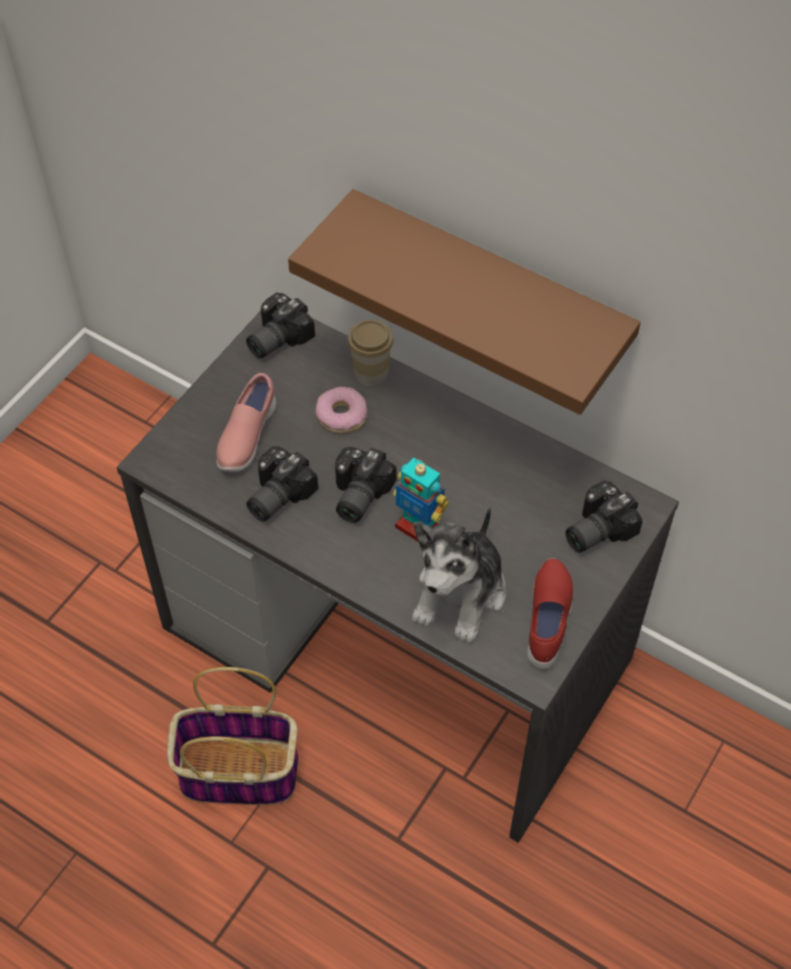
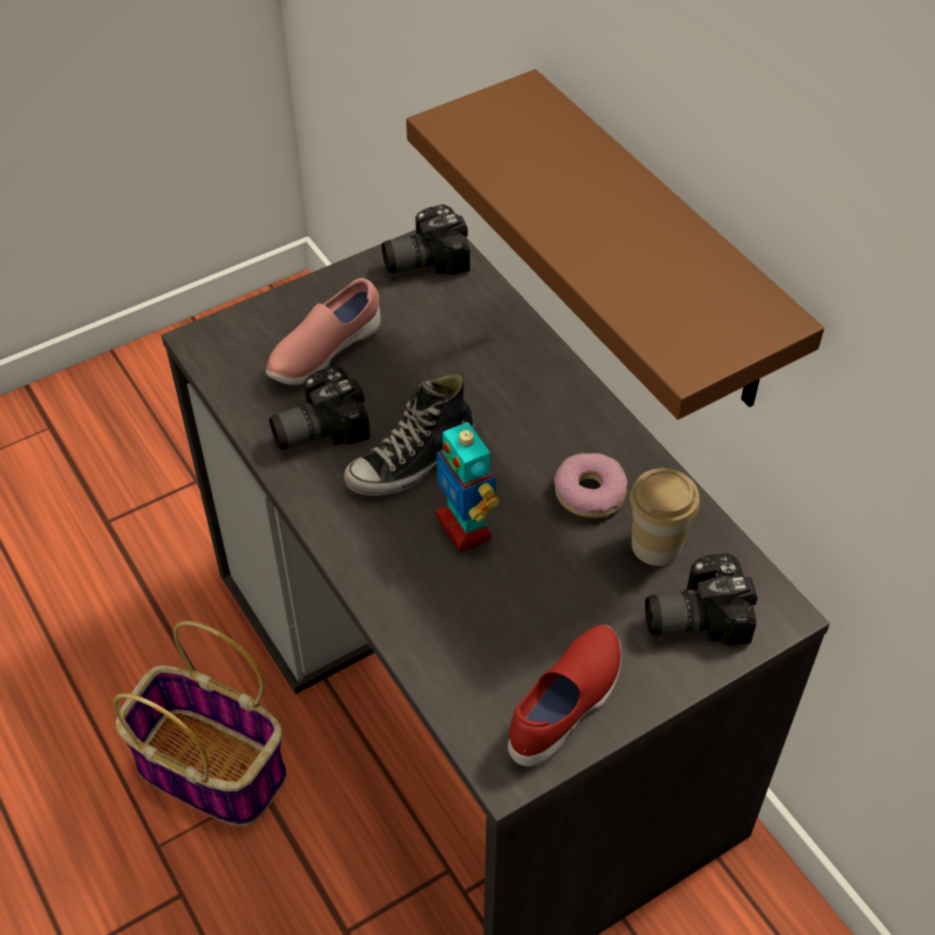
camera: 25 degrees right, 5 degrees down
(341, 415) = (449, 367): donut -> donut (590, 493)
(356, 495) = (412, 462): camera -> shoe
(371, 372) = (512, 332): cup -> cup (656, 545)
(460, 593) = (471, 627): plush toy -> none

